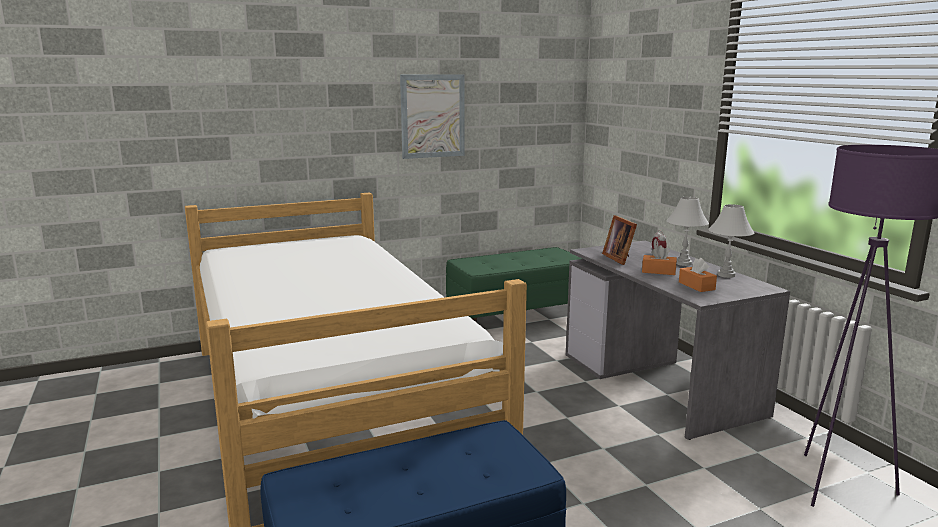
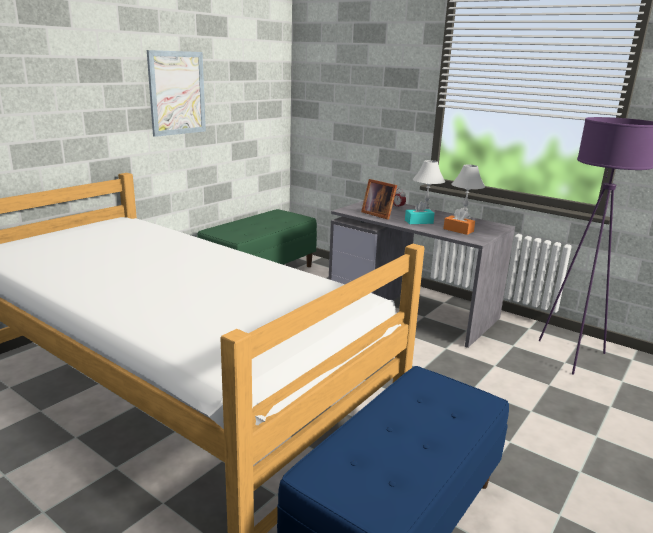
camera: 30 degrees left, 5 degrees up
(658, 271) = (419, 222): orange tissue box -> turquoise tissue box

